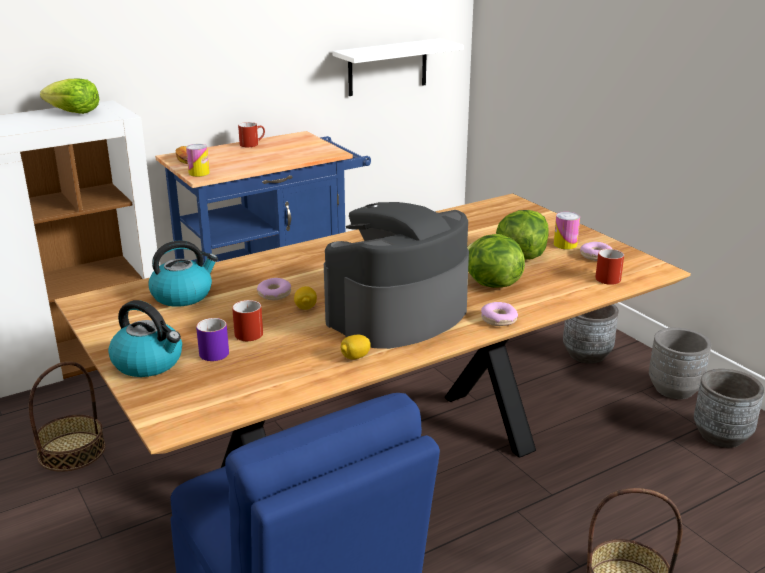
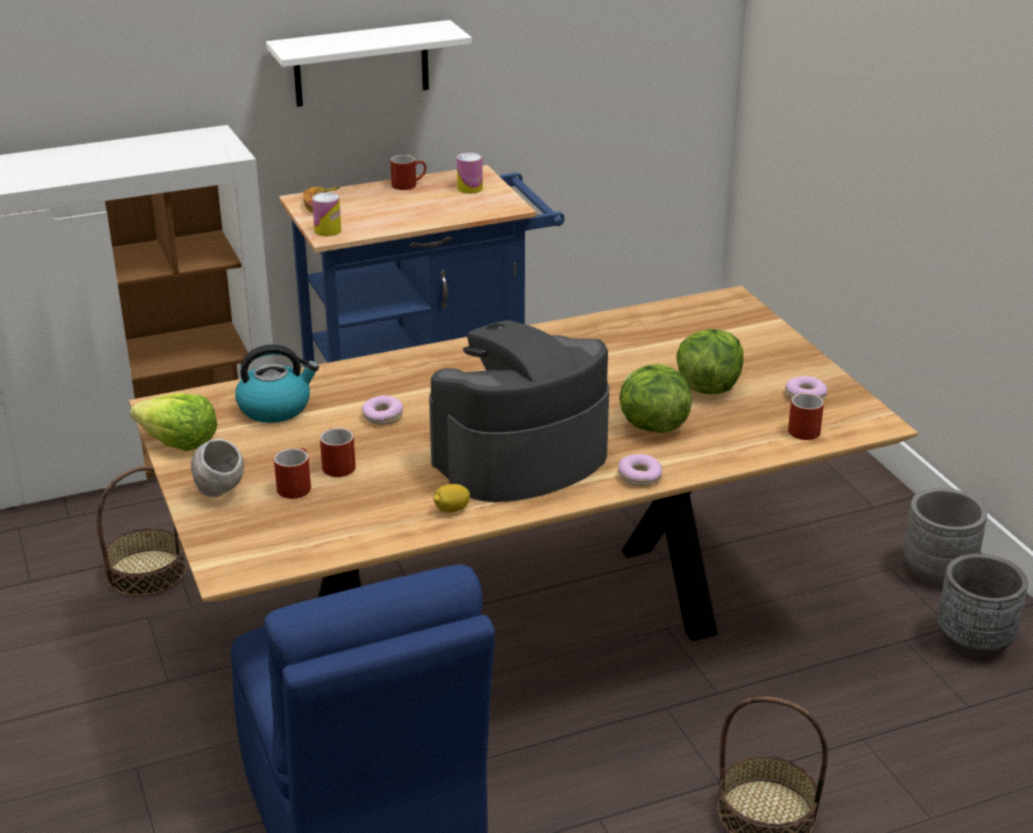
camera: 10 degrees right, 5 degrees up
(74, 112) = (175, 145): lettuce -> lettuce (179, 442)
(149, 363) = (220, 494): kettle -> grey bowl
(215, 350) = (295, 485): purple mug -> red mug
(305, 307) = (414, 438): lemon -> none
(387, 67) = (611, 77): white shelf -> white shelf (361, 64)
(565, 244) = (773, 374): can -> can (470, 188)
(587, 355) = (836, 510): grey planter -> none

